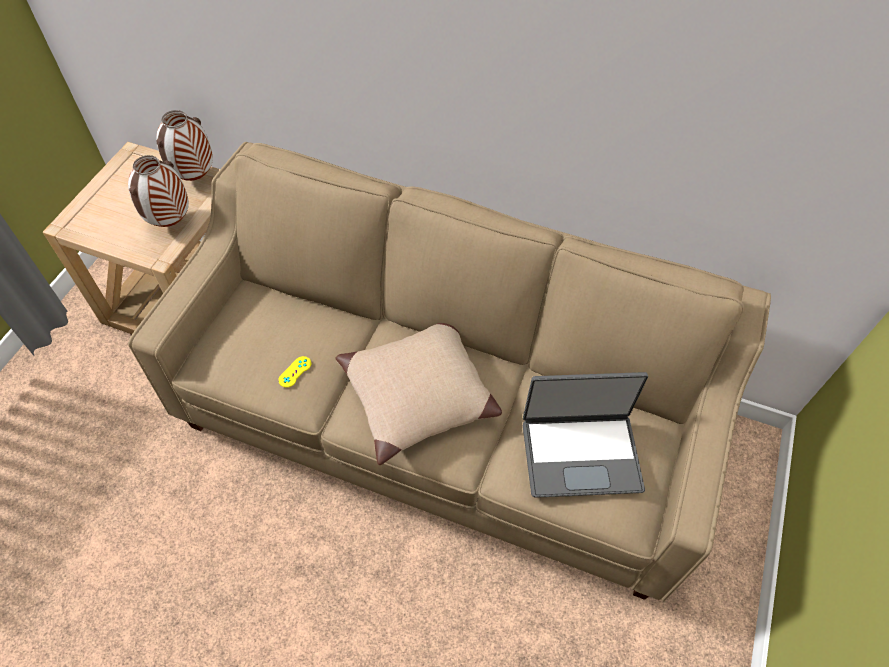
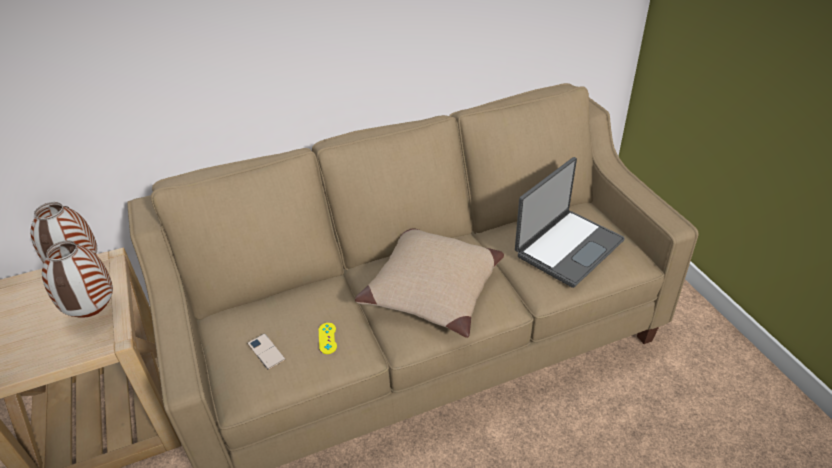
camera: 40 degrees left, 15 degrees down
(245, 347) = (266, 351): none -> phone

